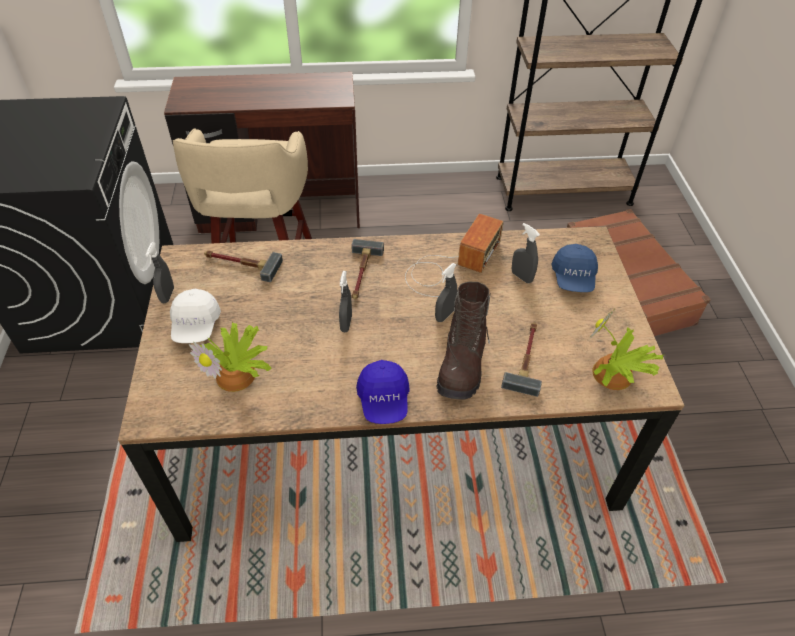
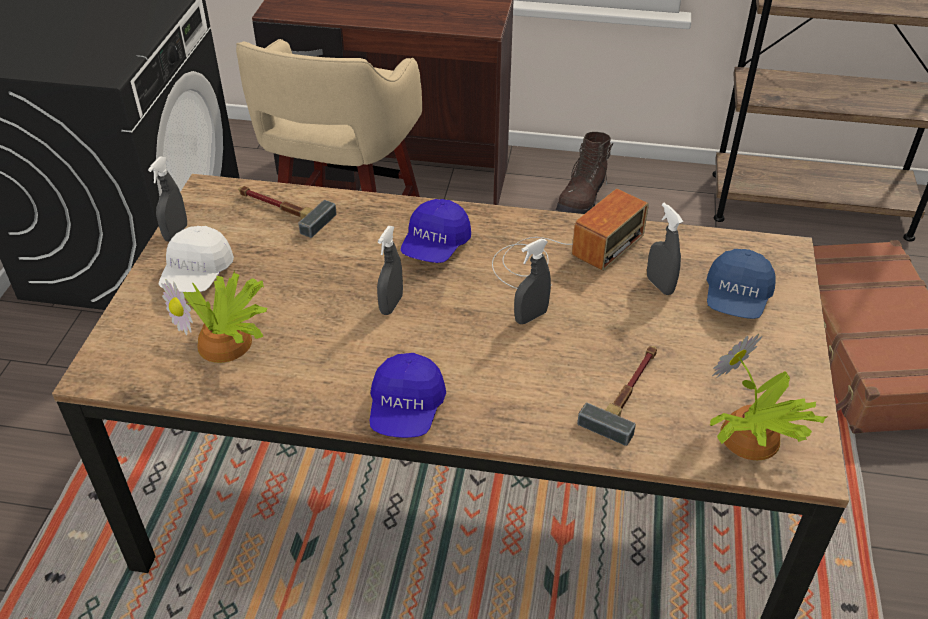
camera: 15 degrees right, 5 degrees down
(362, 274) = (435, 246): hammer -> blue cap
(462, 362) = (534, 382): brown boot -> brown boot (583, 197)

